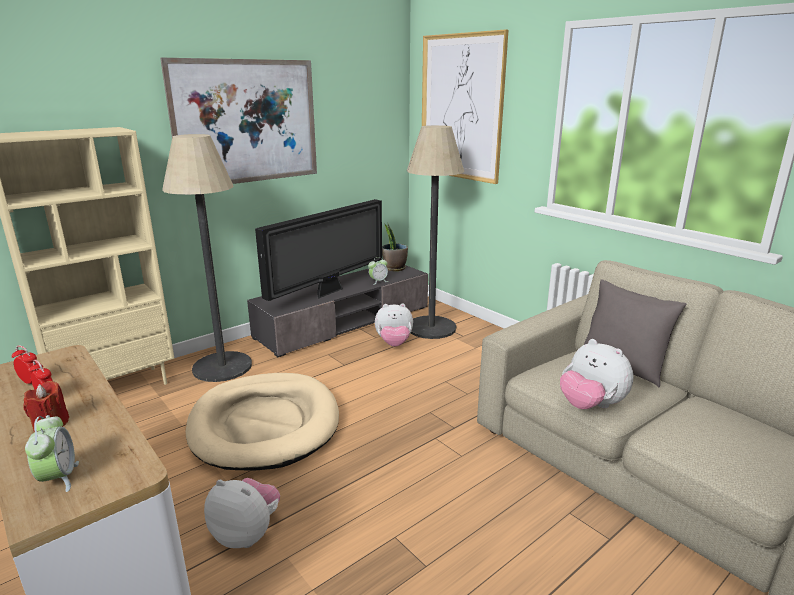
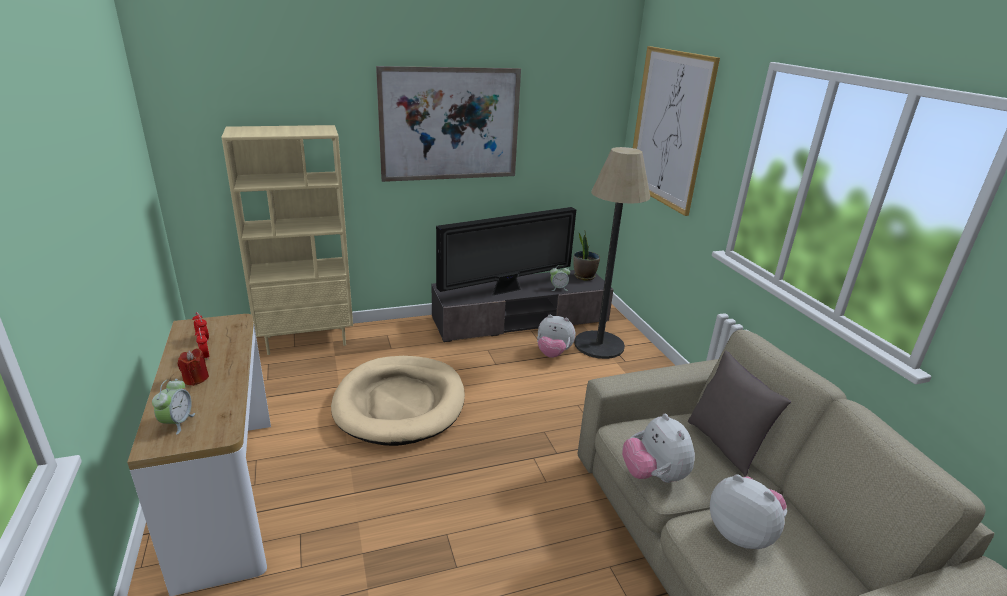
camera: 20 degrees right, 5 degrees up
(222, 367) = (394, 340): floor lamp -> none
(247, 534) = (339, 492): plush toy -> plush toy (741, 533)

